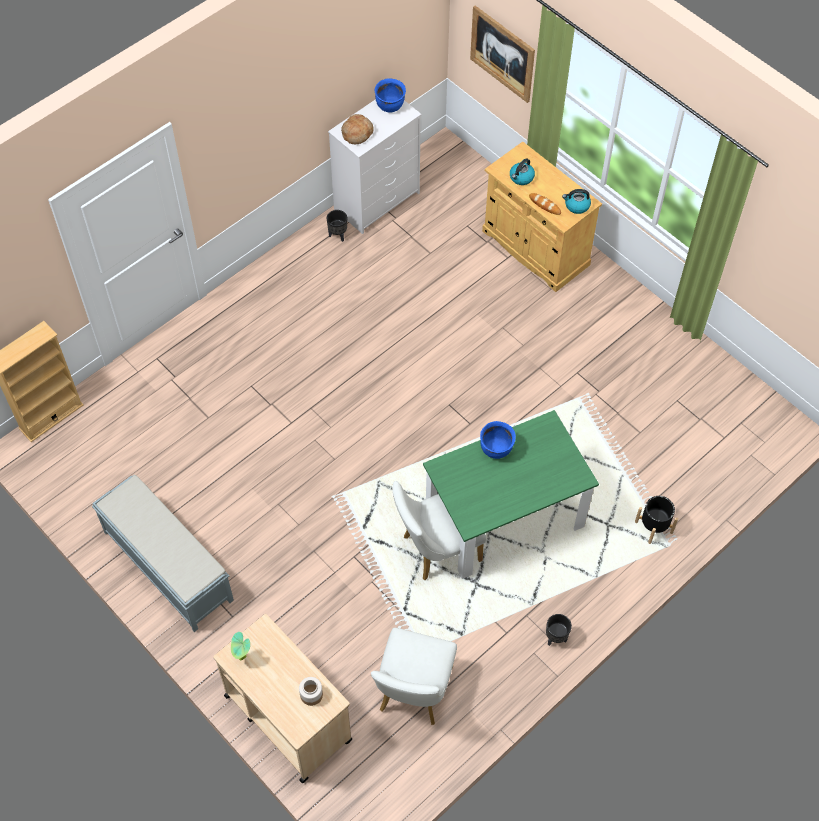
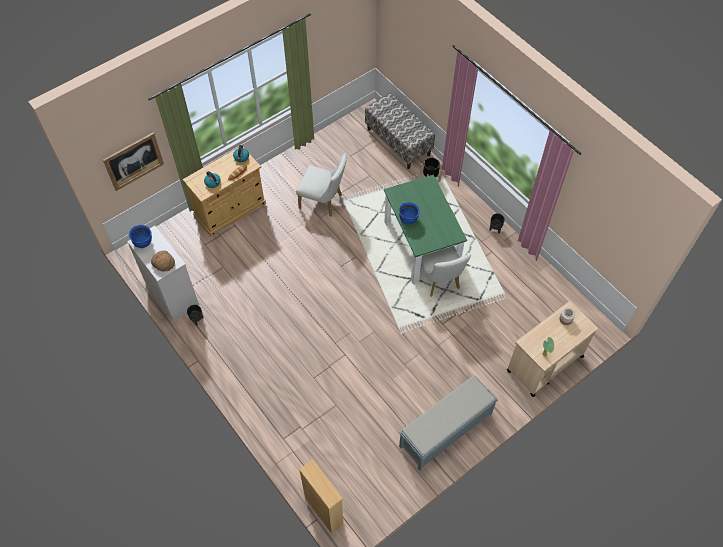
camera: 85 degrees left, 0 degrees up
(413, 693) = (528, 299): white chair -> white chair (324, 202)
(725, 473) = (398, 142): none -> bench

